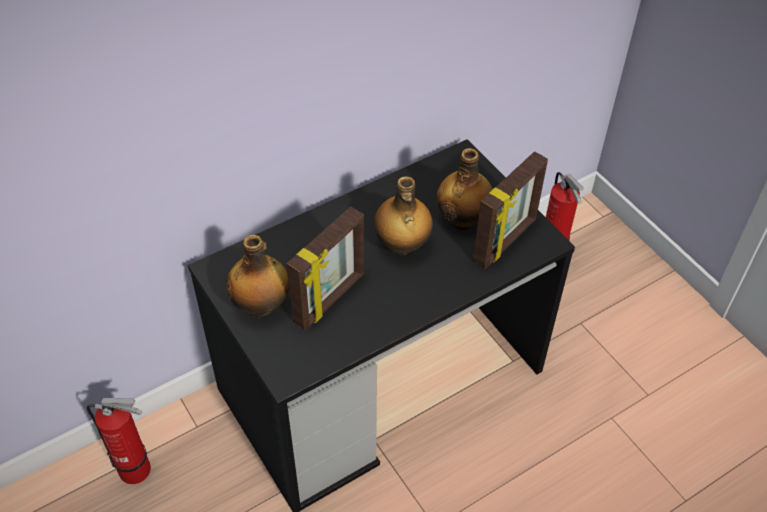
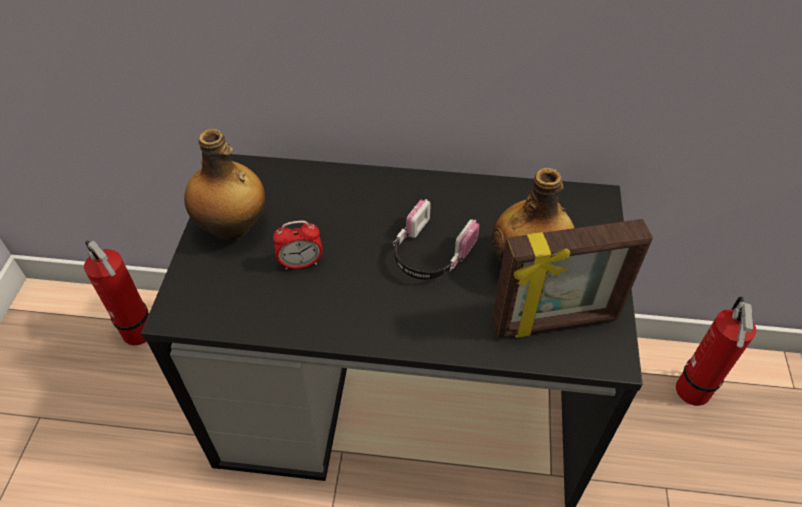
camera: 40 degrees right, 0 degrees up
(330, 299) = (301, 263): picture frame -> alarm clock
(401, 245) = (430, 254): bottle -> headphones

